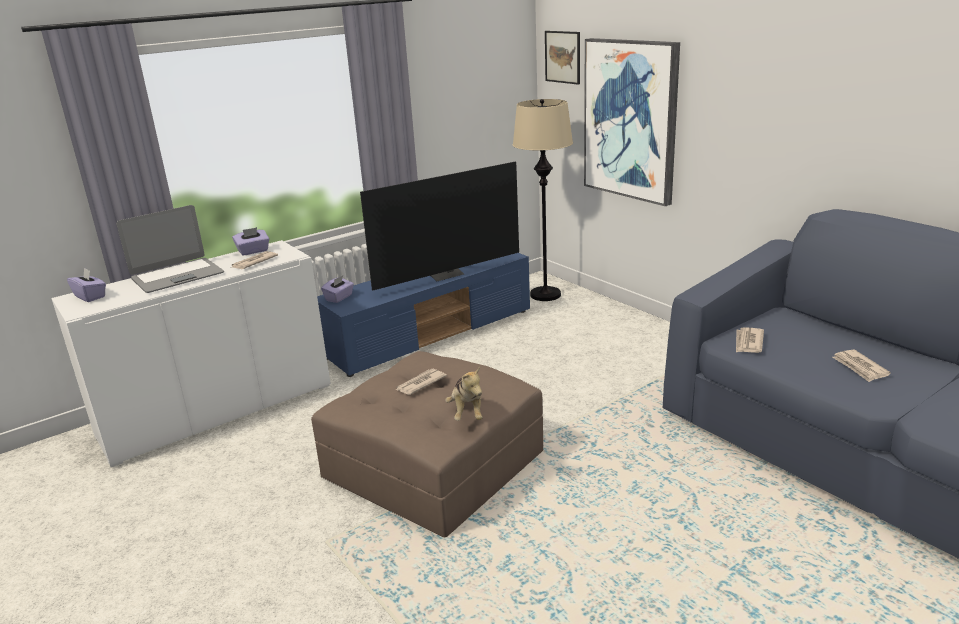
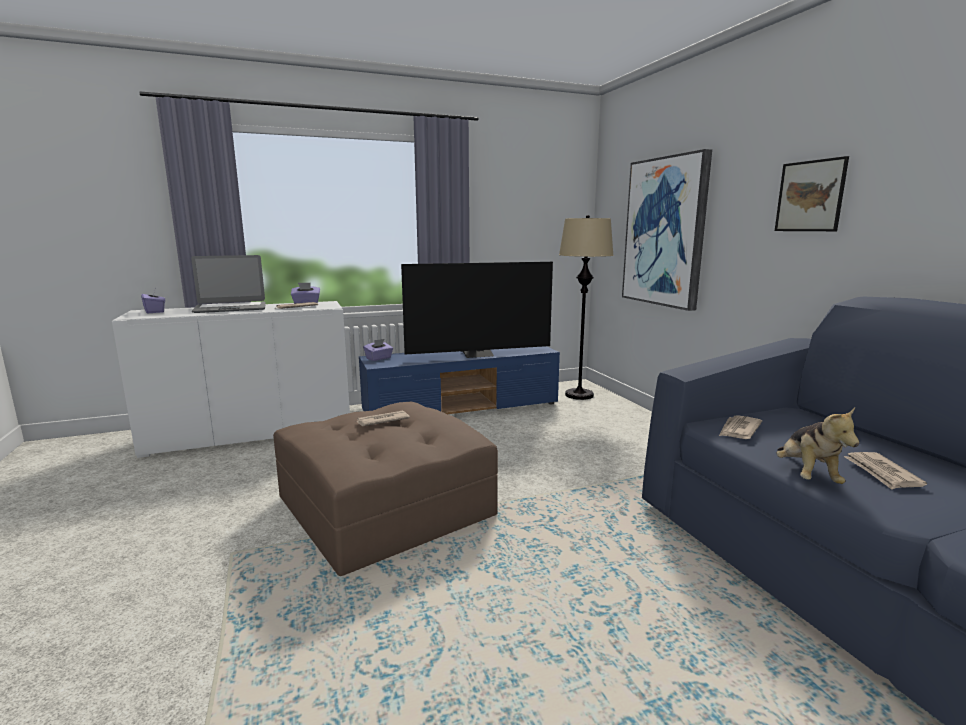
camera: 15 degrees right, 10 degrees down
(467, 412) = (402, 449): plush toy -> plush toy (806, 475)
(562, 57) = (614, 185): picture -> picture (810, 196)

